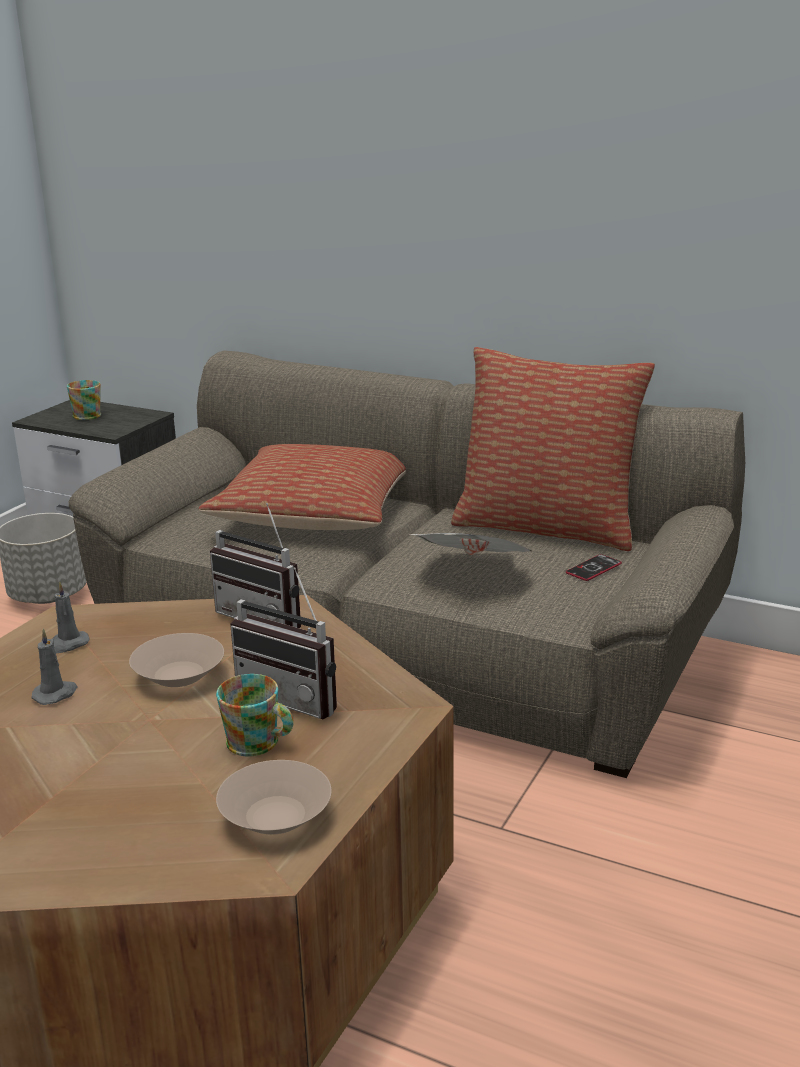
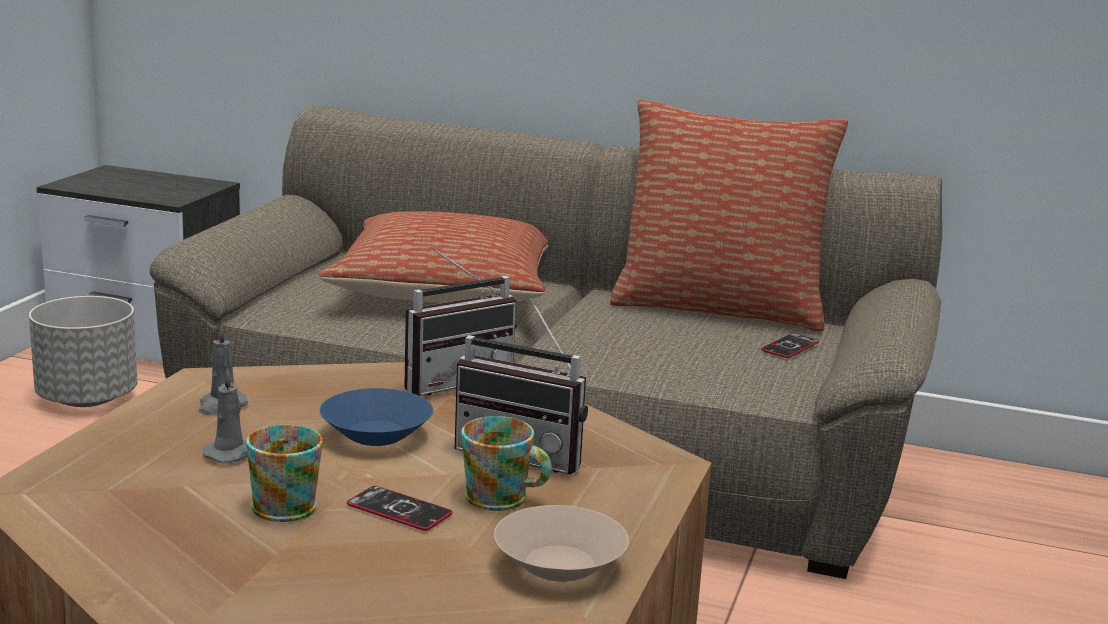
camera: 10 degrees left, 5 degrees down
(88, 414) = (132, 182): mug -> mug (285, 503)
(167, 755) = (399, 510): none -> phone
(178, 676) = (375, 436): beige bowl -> blue bowl
(266, 617) = (453, 380): radio -> radio turned 60 degrees counterclockwise
(473, 574) = (657, 350): newspaper -> none

